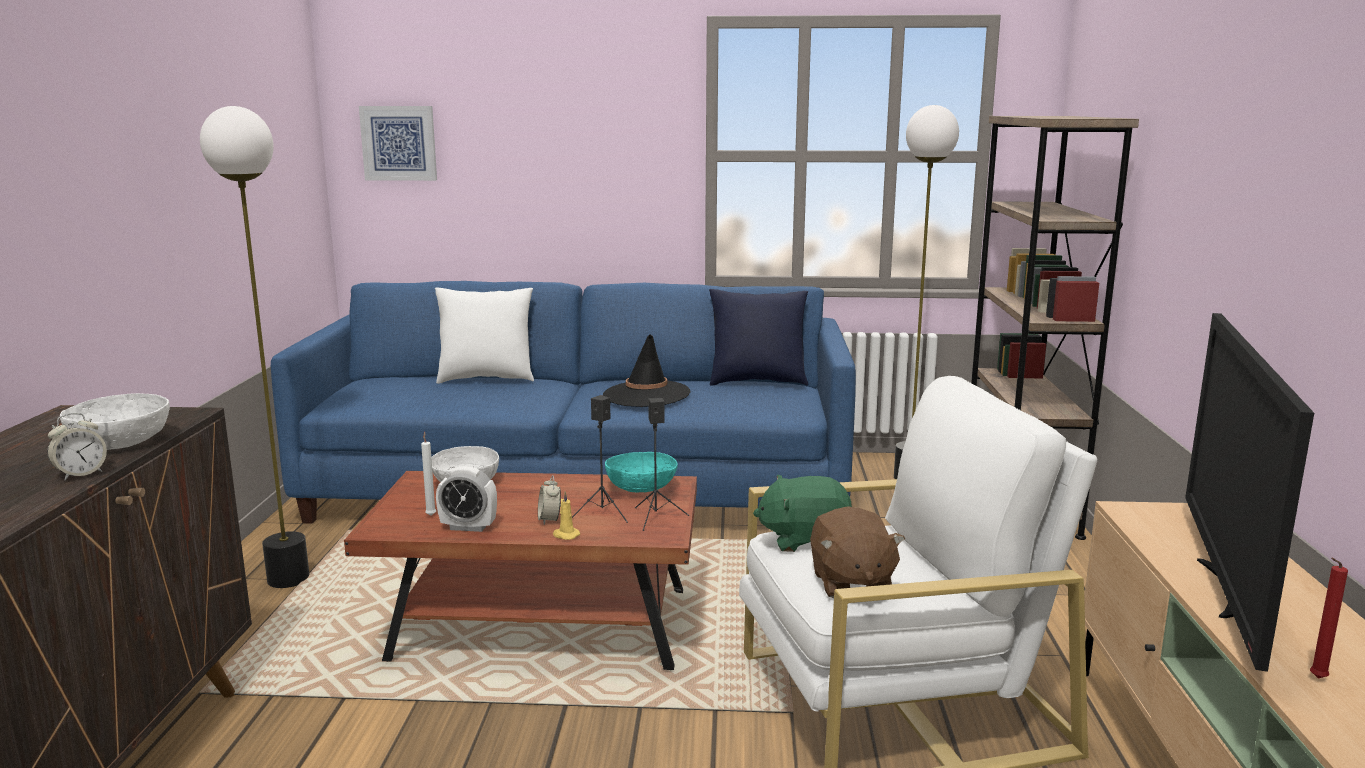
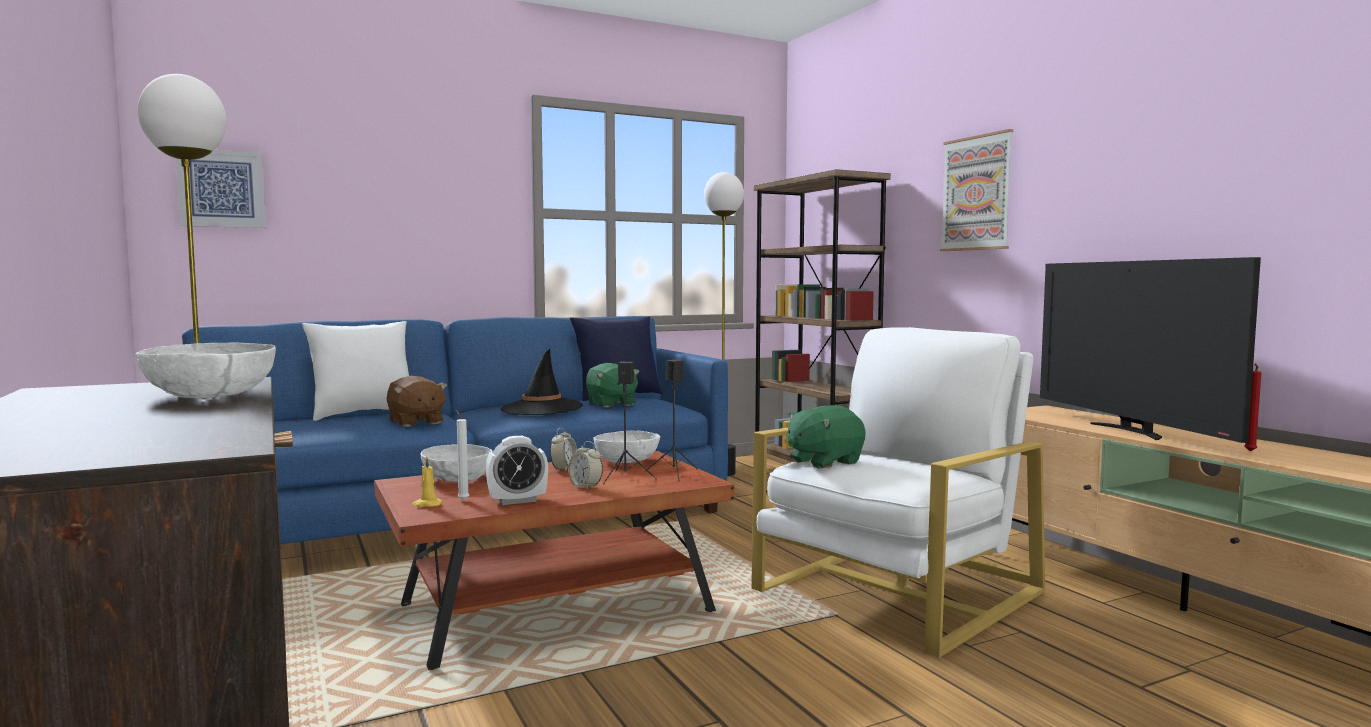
camera: 30 degrees left, 10 degrees down
(81, 474) = (231, 408): alarm clock -> alarm clock (564, 469)
(565, 535) = (619, 492): yellow candle -> yellow candle (427, 505)
(641, 488) = (627, 461): turquoise bowl -> white bowl
(725, 397) = (611, 404): none -> green plush toy
(850, 583) = (900, 474): brown plush toy -> brown plush toy (415, 422)
(1211, 173) = (977, 193): none -> picture

